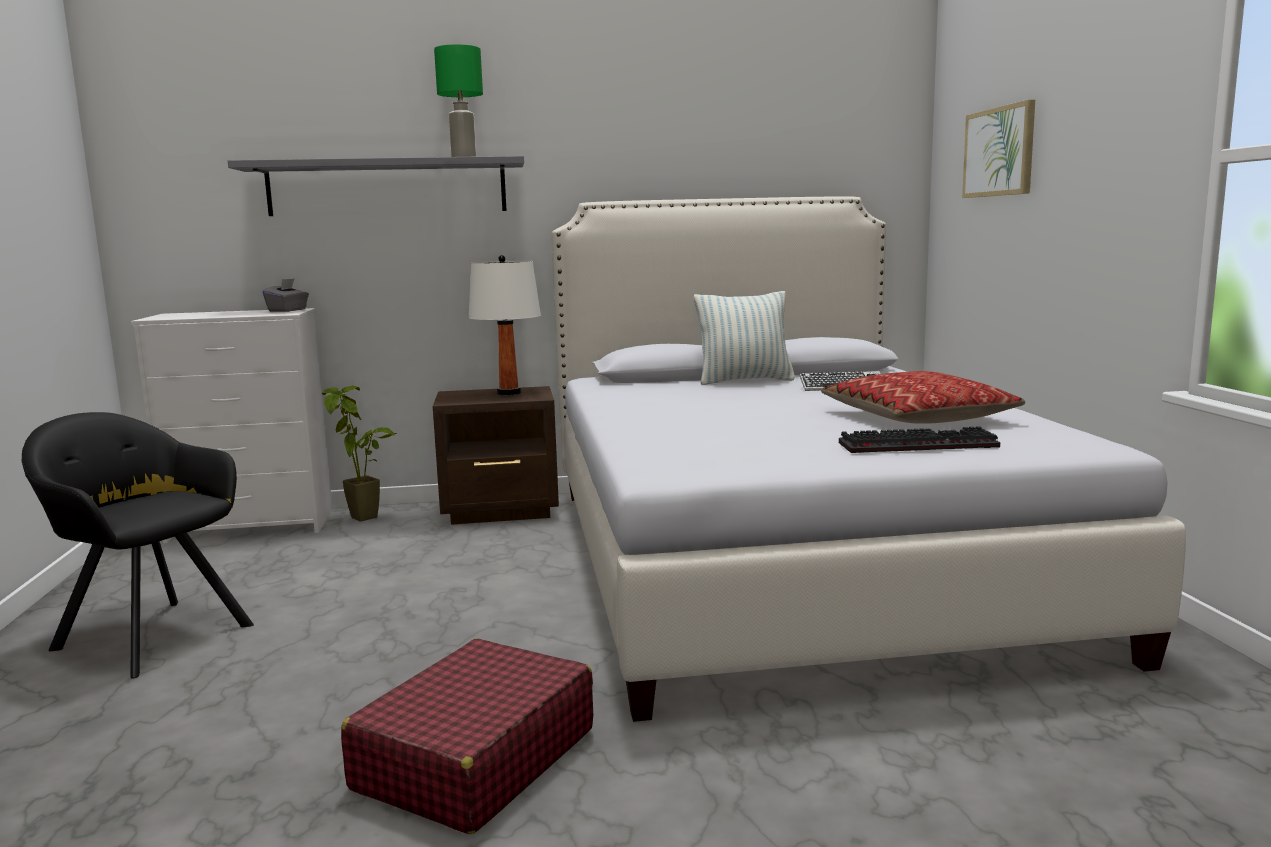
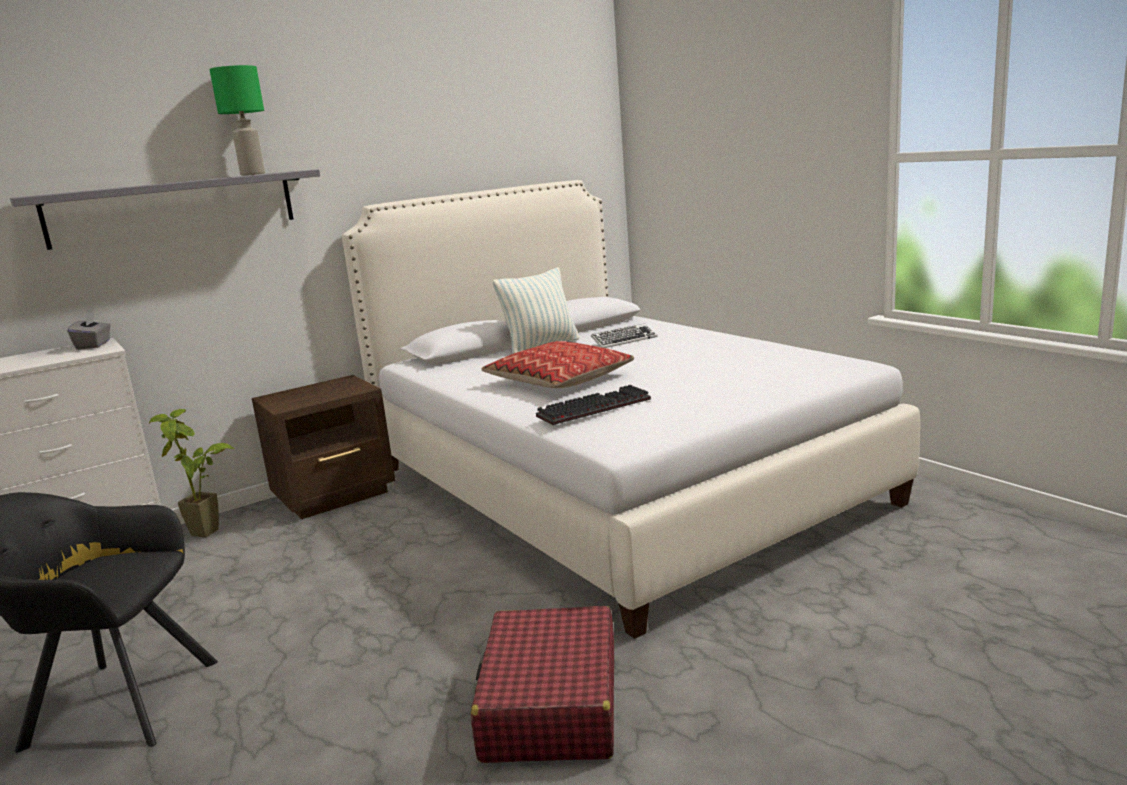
camera: 25 degrees left, 5 degrees up
(509, 393) = (327, 388): white table lamp -> none
(917, 417) = (717, 360): pillow -> pillow (559, 379)
(919, 444) = (754, 384): keyboard -> keyboard (594, 407)
(999, 152) = (695, 143): picture -> none

